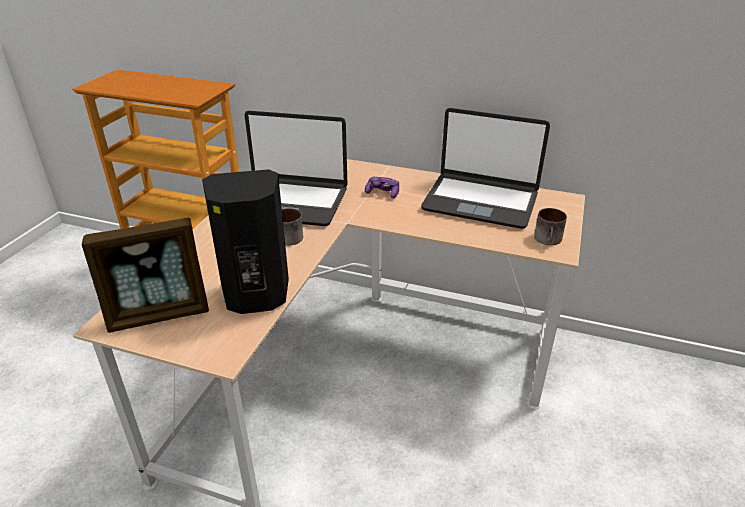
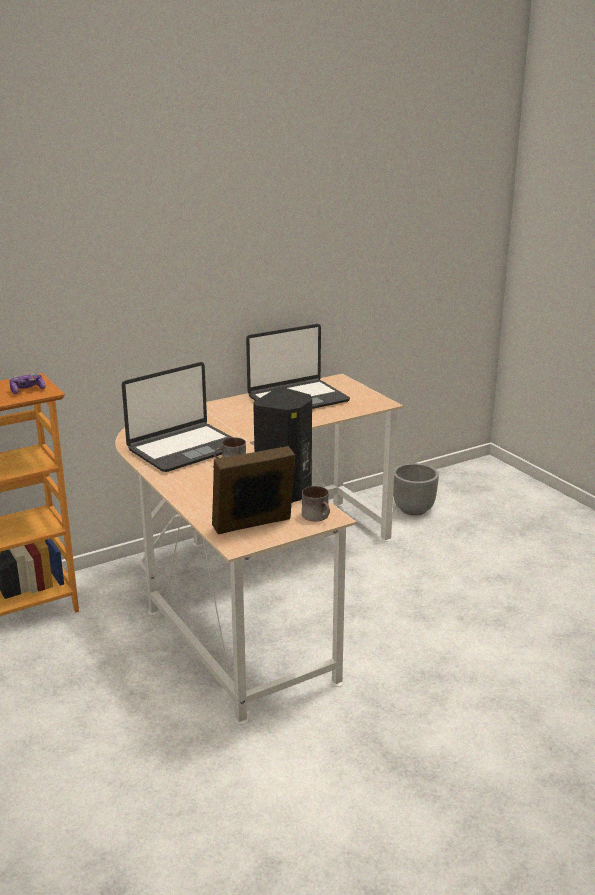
camera: 50 degrees left, 10 degrees down
(160, 313) = (253, 526): picture frame -> picture frame turned 135 degrees counterclockwise
(382, 193) = (231, 419): game controller -> game controller (27, 390)
(549, 240) = (369, 401): mug -> mug (318, 516)
(615, 391) = (414, 509): none -> grey planter

